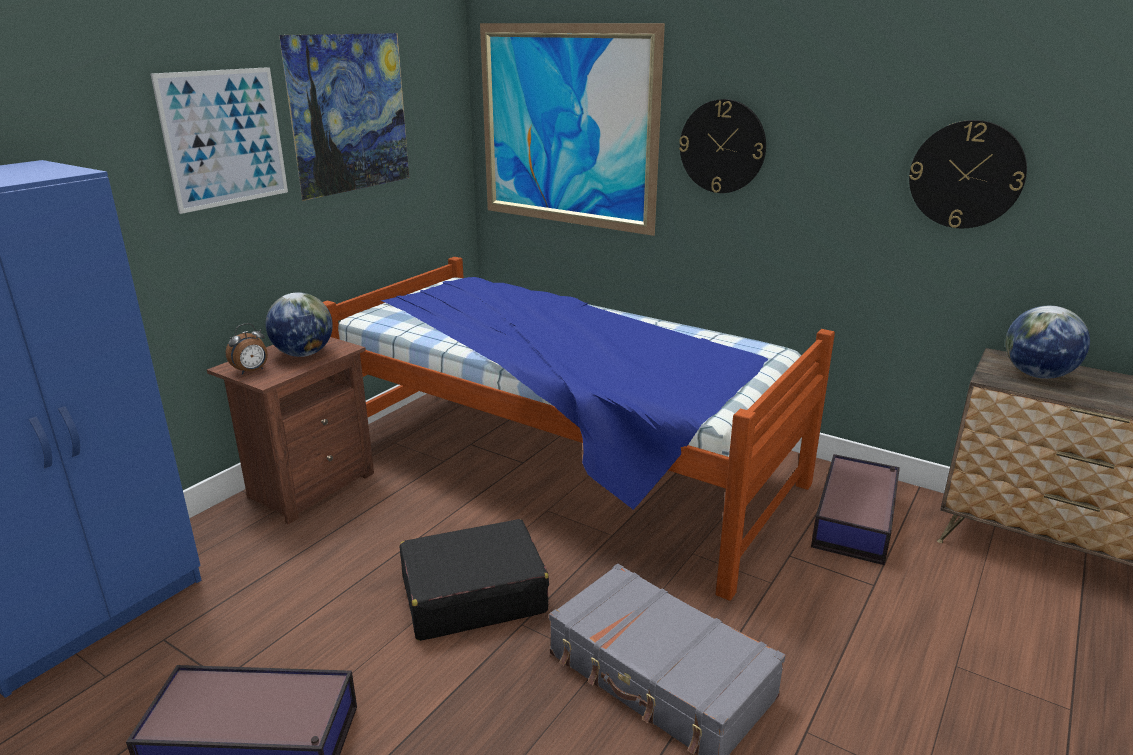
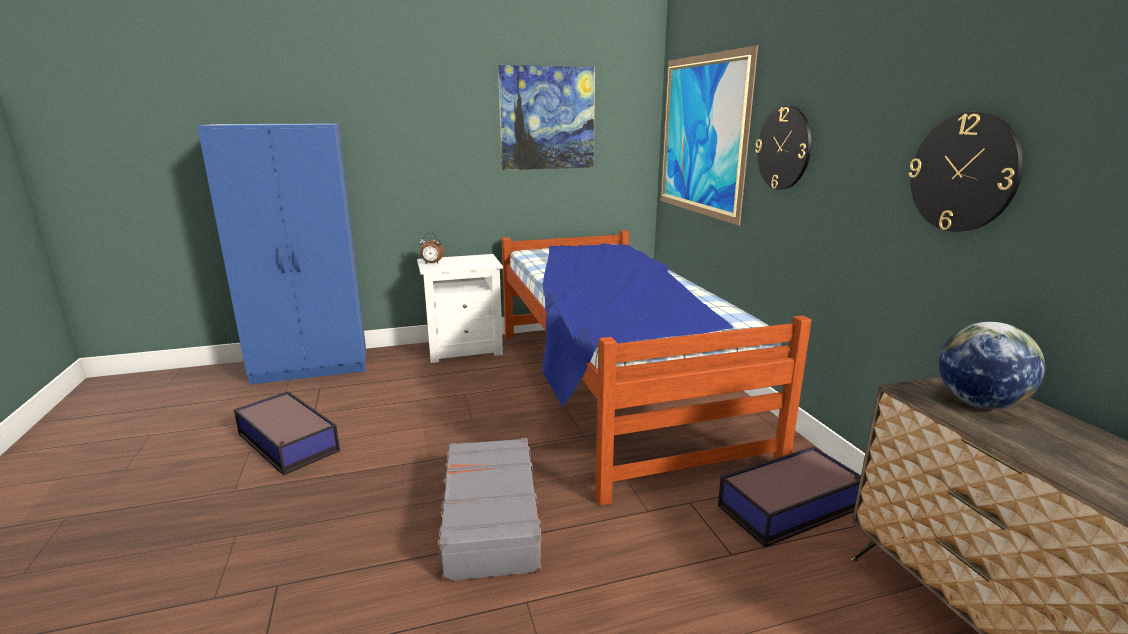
camera: 40 degrees right, 5 degrees down
(224, 138) = (451, 124): picture -> none
(303, 354) = (468, 262): globe -> none
(309, 486) = (464, 349): brown nightstand -> white nightstand
(473, 595) = (460, 430): black suitcase -> none

